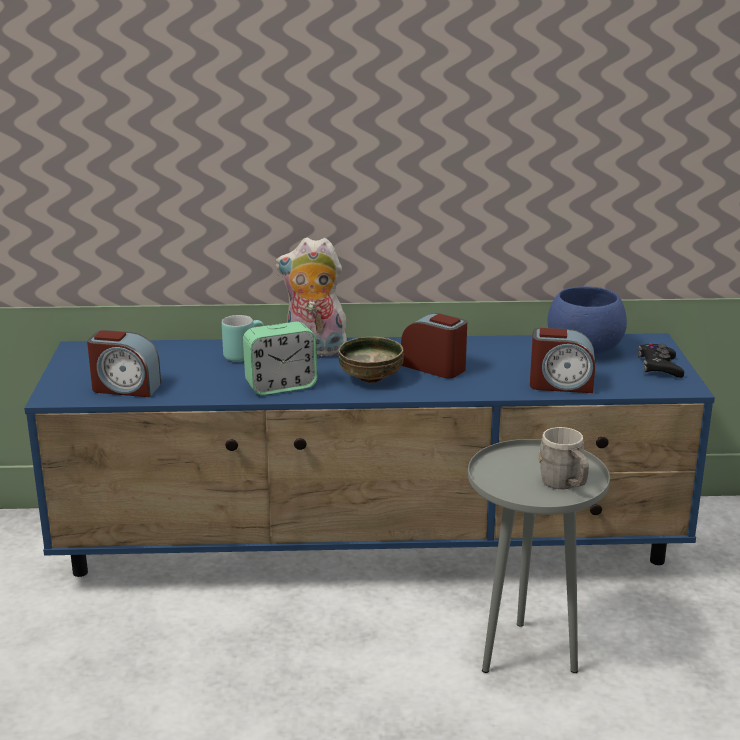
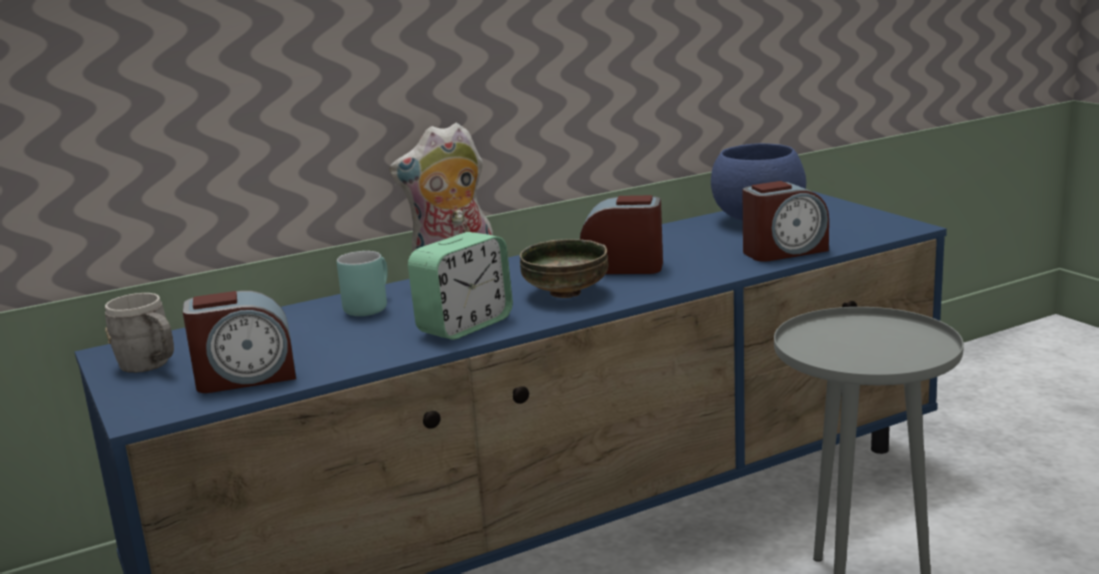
camera: 25 degrees left, 5 degrees down
(564, 485) = (906, 346): grey mug -> grey mug (151, 366)
(659, 367) = (854, 217): black game controller -> none

